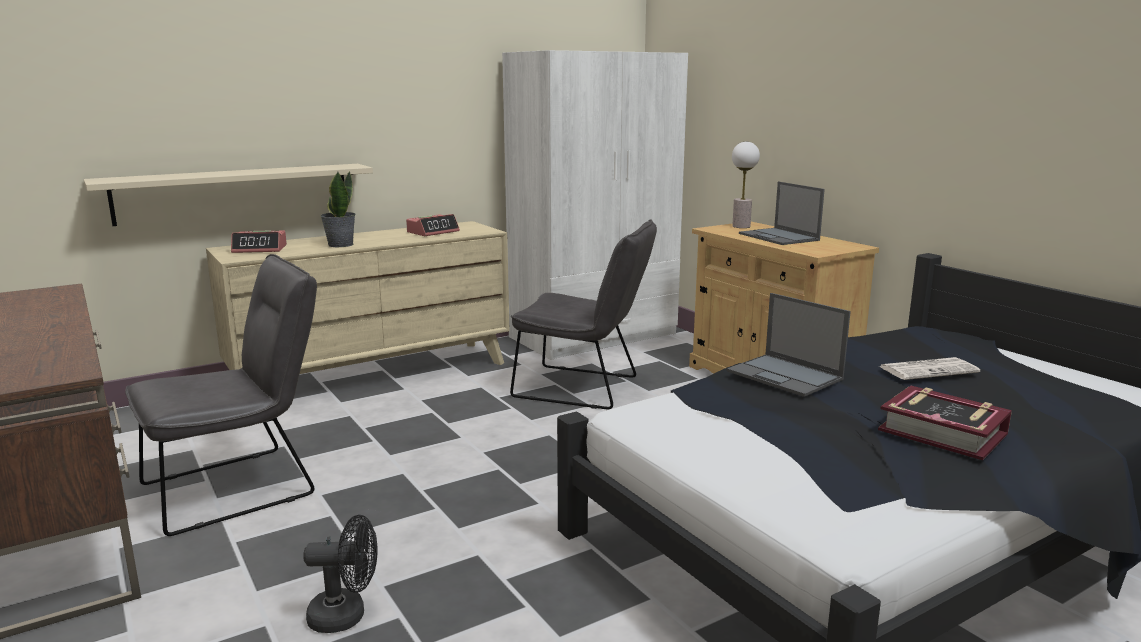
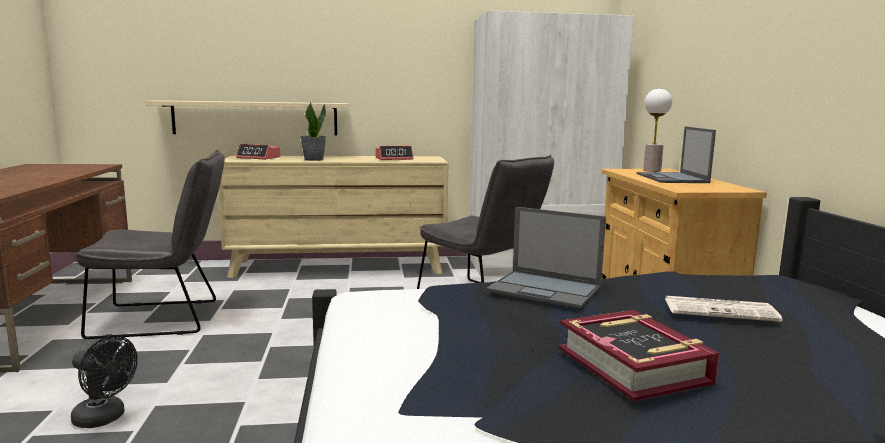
camera: 25 degrees right, 5 degrees down
(786, 375) = (545, 289): laptop -> laptop turned 45 degrees counterclockwise

